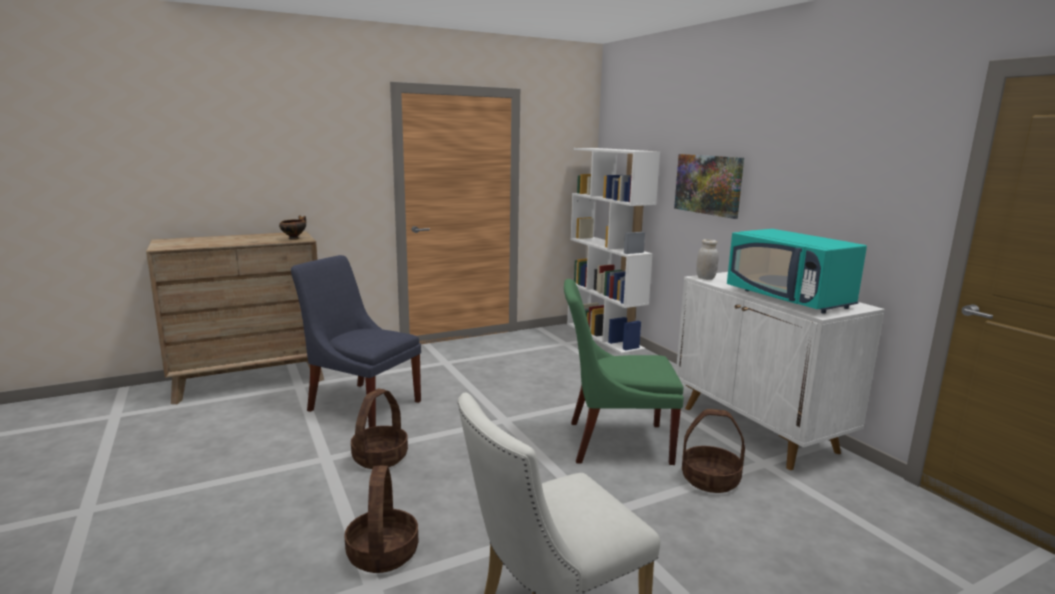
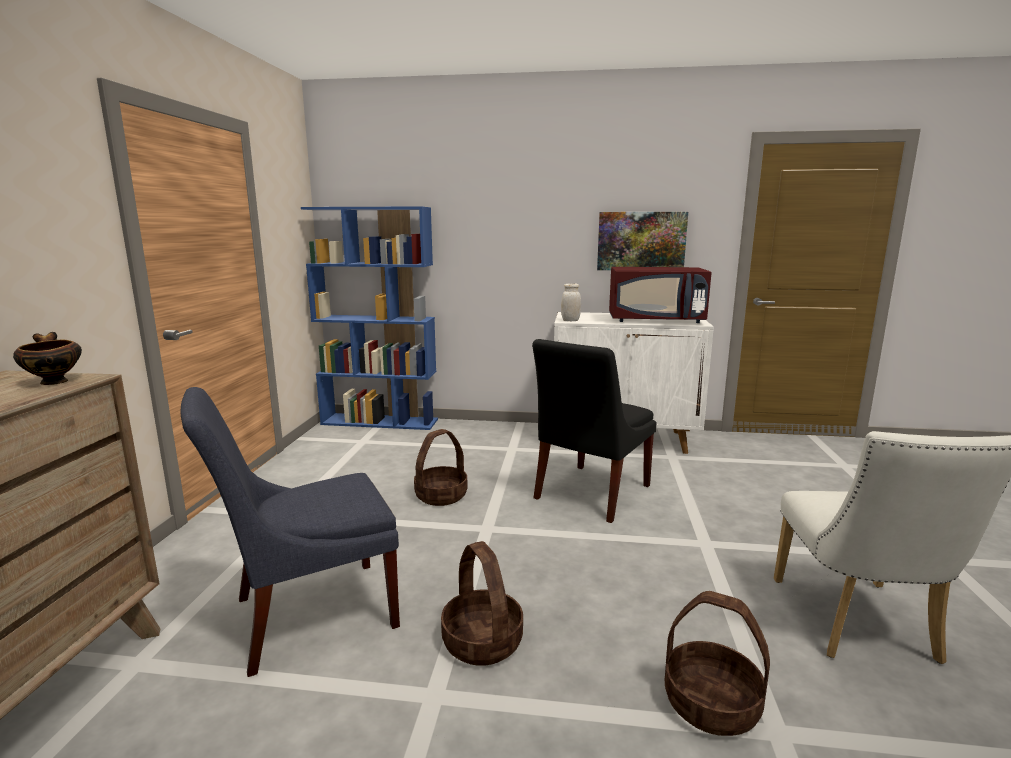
camera: 55 degrees left, 0 degrees up
(604, 336) = (380, 422): white bookcase -> blue bookcase
(613, 442) = (589, 494): green chair -> black chair
(708, 184) = (503, 237): picture -> picture (641, 241)
(710, 480) = (681, 482): basket -> basket (441, 496)
(789, 299) = (656, 320): turquoise microwave -> red microwave

